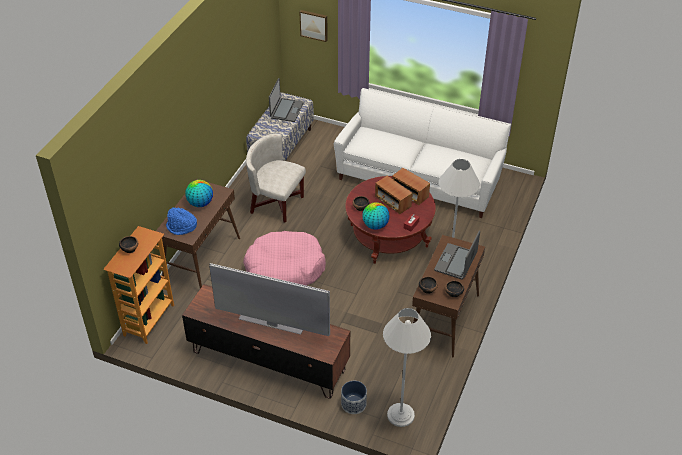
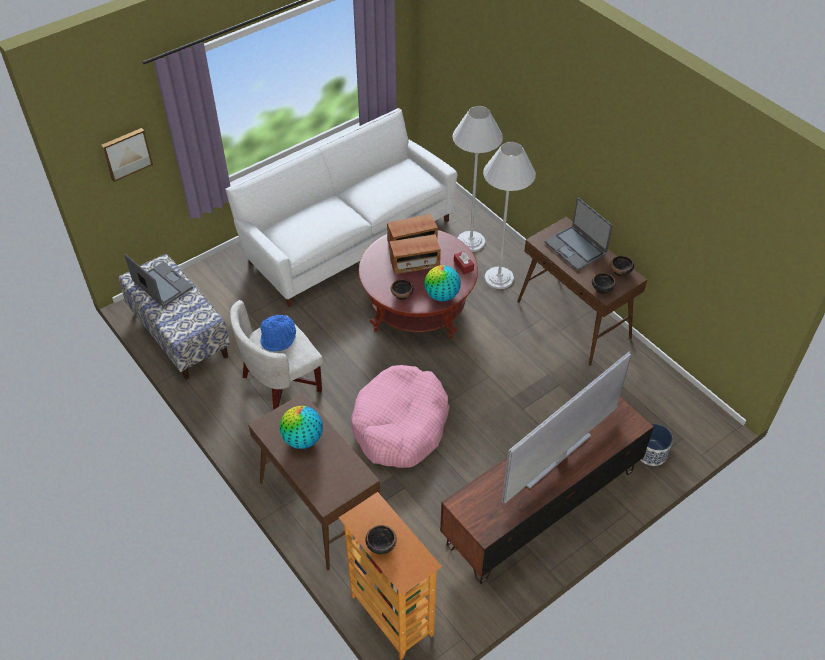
camera: 60 degrees left, 5 degrees up
(181, 227) = (334, 479): blue hat -> blue hat (279, 338)
(400, 415) = (686, 418): white floor lamp -> white floor lamp (470, 241)

